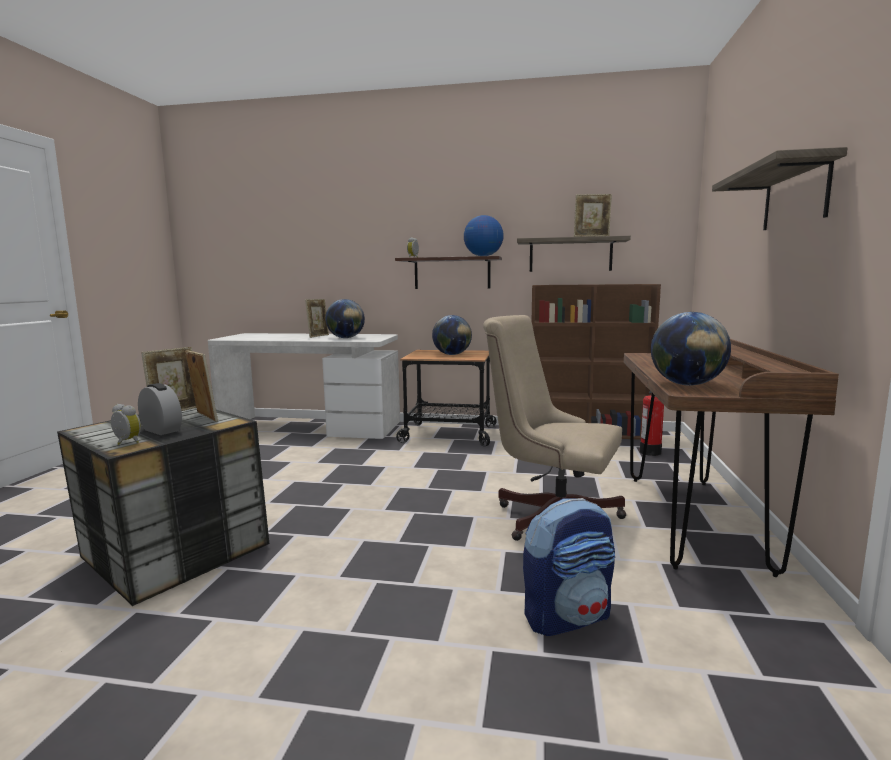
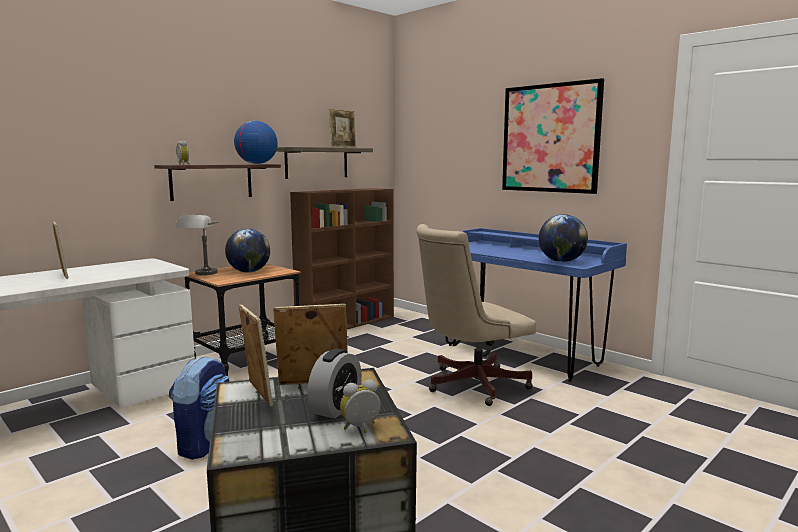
camera: 55 degrees left, 0 degrees up
(161, 430) = (336, 408): alarm clock -> alarm clock turned 135 degrees clockwise
(346, 338) = (121, 271): globe -> none
(421, 351) = (202, 274): none -> grey table lamp
(568, 617) = (596, 425): backpack -> backpack (204, 443)
(650, 452) = (413, 325): fire extinguisher -> none
(693, 519) = (520, 355): brown desk -> blue desk
(795, 196) = (550, 138): shelf -> picture

